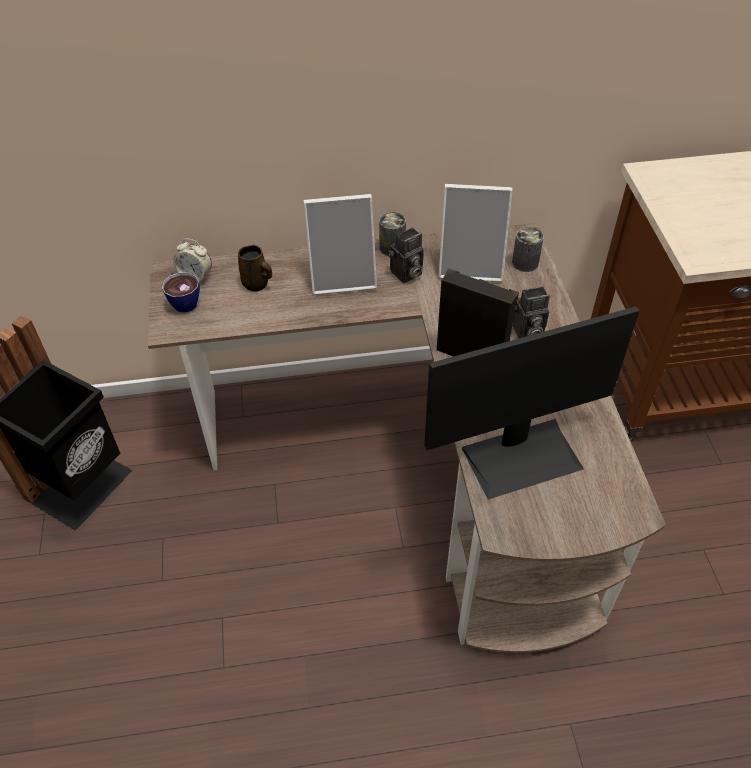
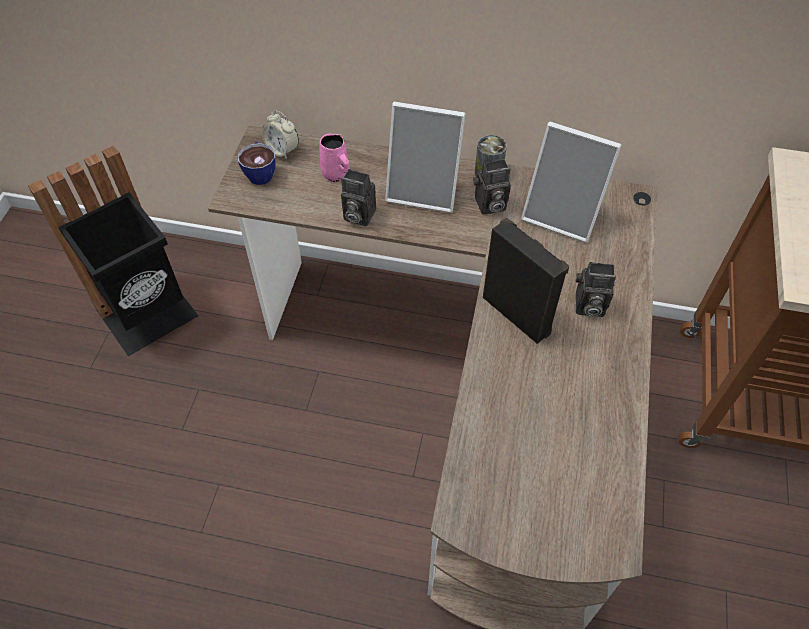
camera: 20 degrees right, 5 degrees up
(257, 284) = (336, 175): brown mug -> pink mug
(293, 313) = (357, 215): none -> camera
(521, 456) = (518, 442): monitor -> none
(525, 262) = (622, 228): can -> none

